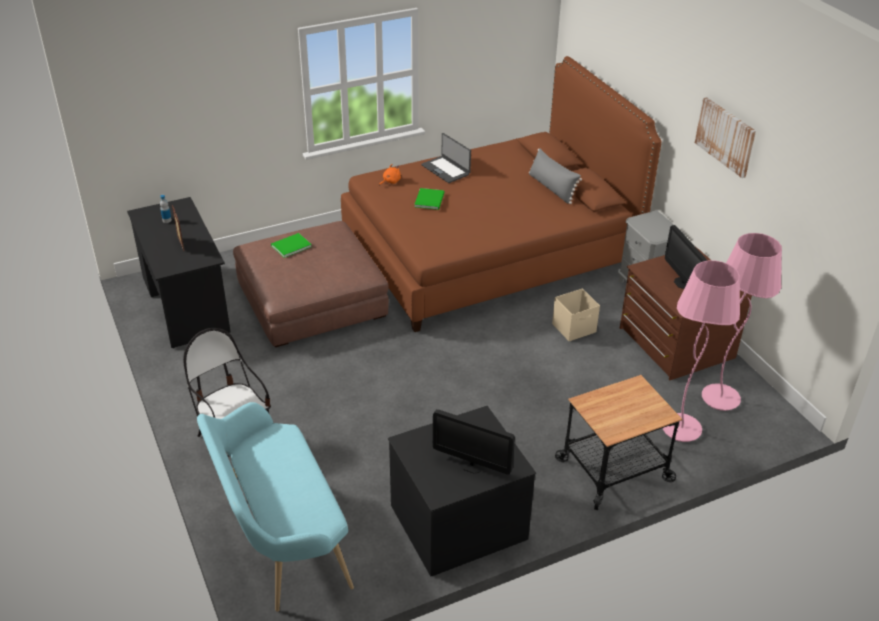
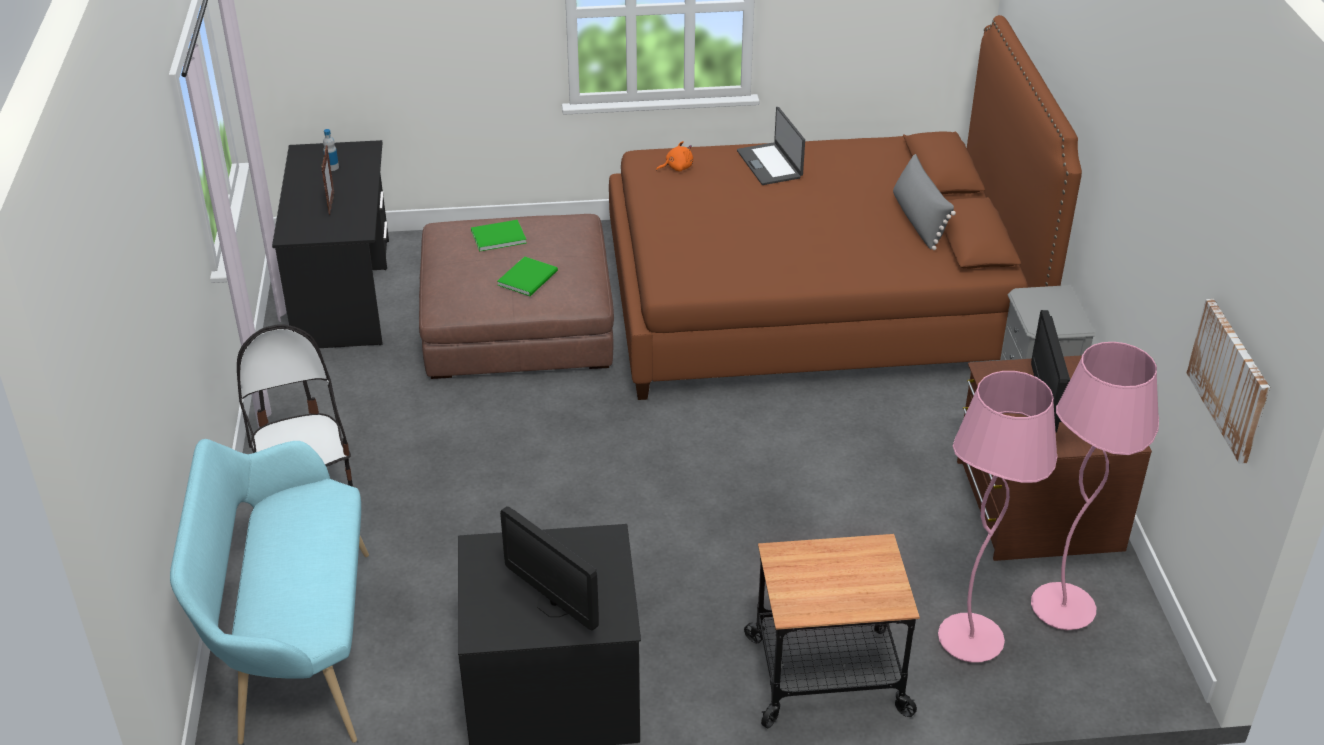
camera: 20 degrees right, 0 degrees up
(430, 199) = (720, 204): green book -> green book (529, 277)
(574, 328) = (884, 446): beige storage box -> none
(725, 136) = (1152, 179): picture -> picture (1230, 379)

